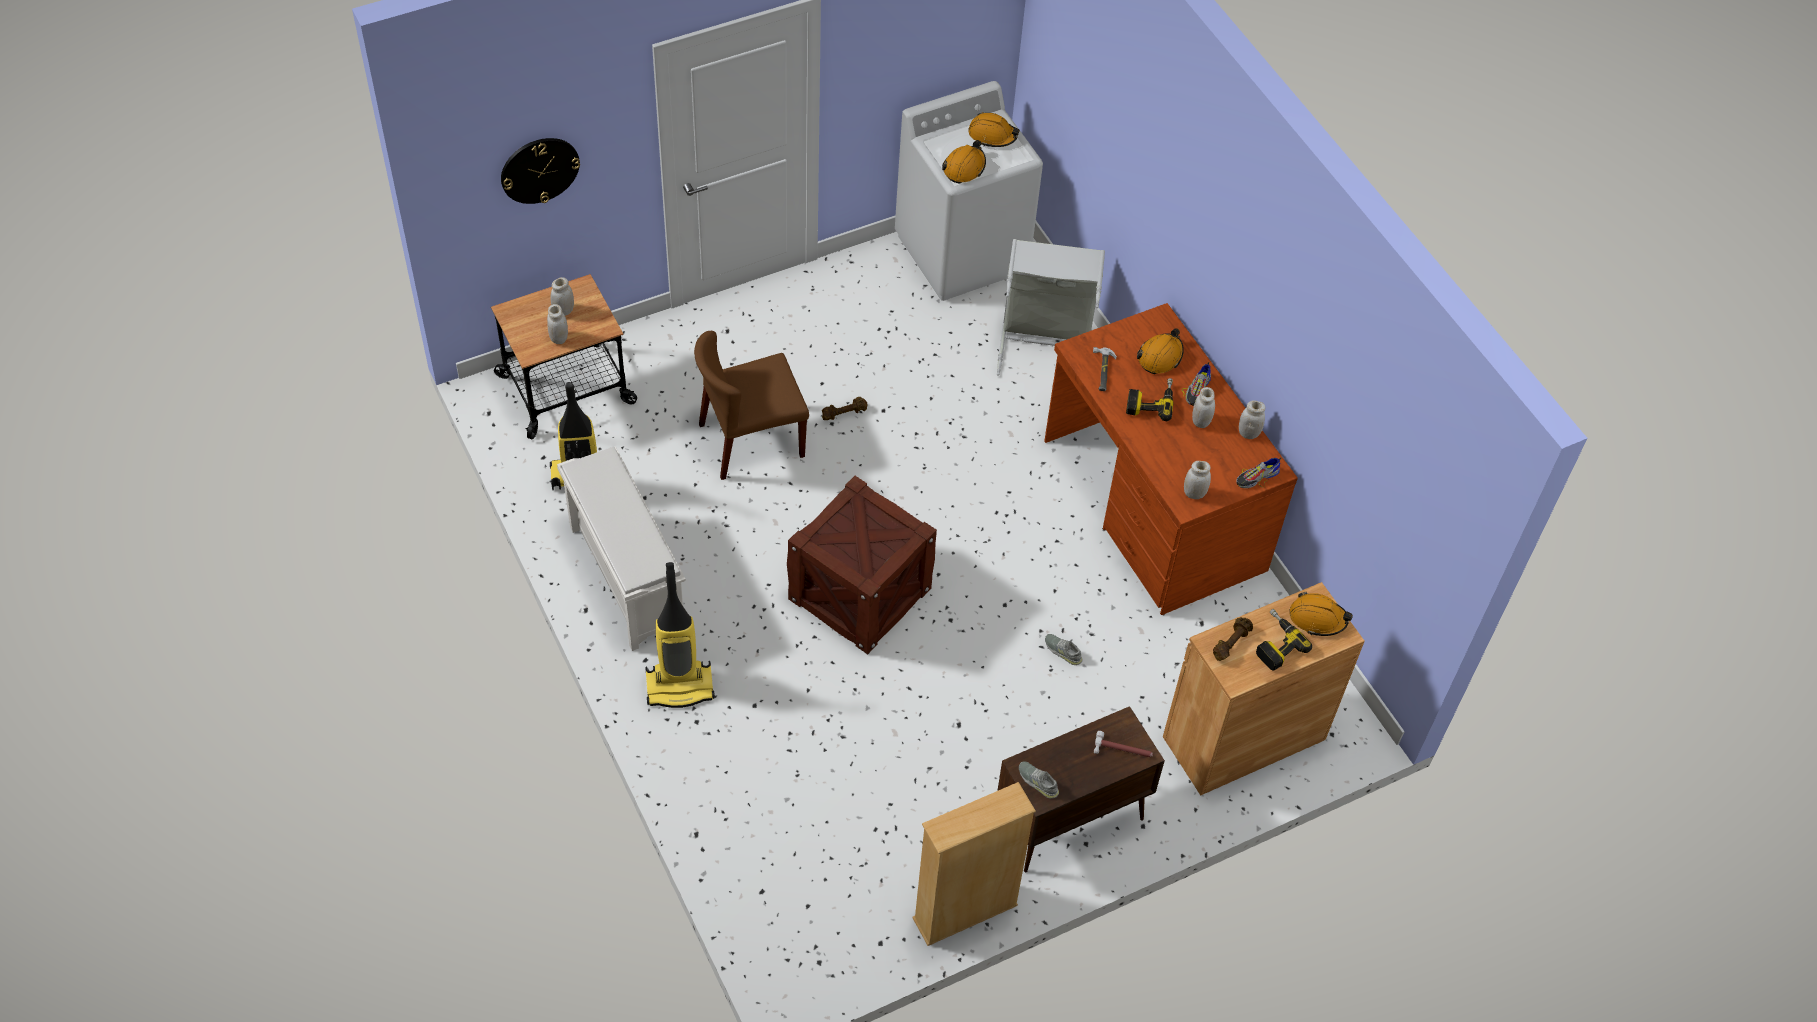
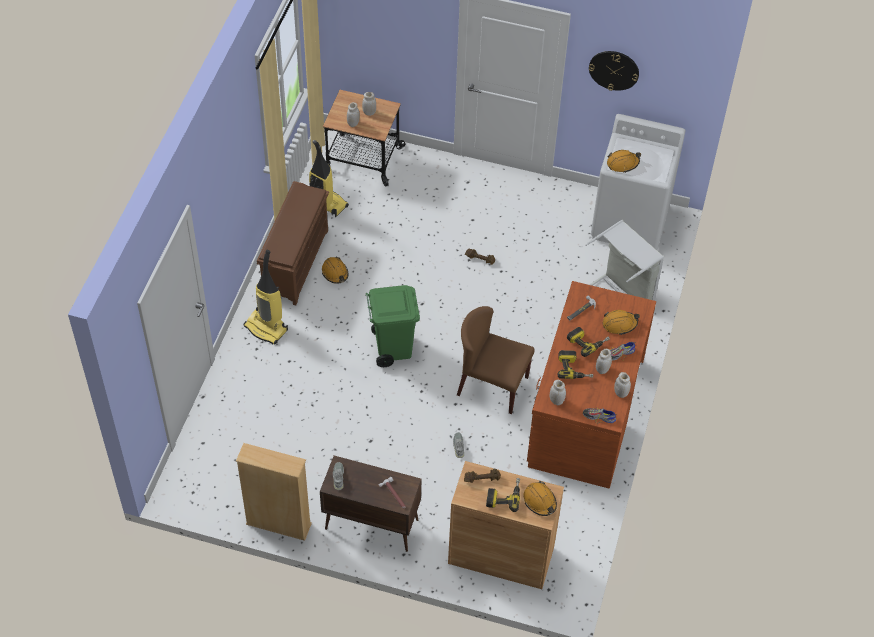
camera: 45 degrees right, 0 degrees up
(539, 170) = (383, 27): wall clock -> wall clock (614, 70)
(624, 577) = (296, 262): white shoe rack -> brown shoe rack
(750, 441) = (421, 241): brown chair -> brown chair (492, 385)
(860, 594) = (392, 347): crate -> green trash can
(992, 135) = (657, 157): orange hard hat -> orange hard hat (335, 273)
(1171, 442) = (574, 368): none -> power drill

